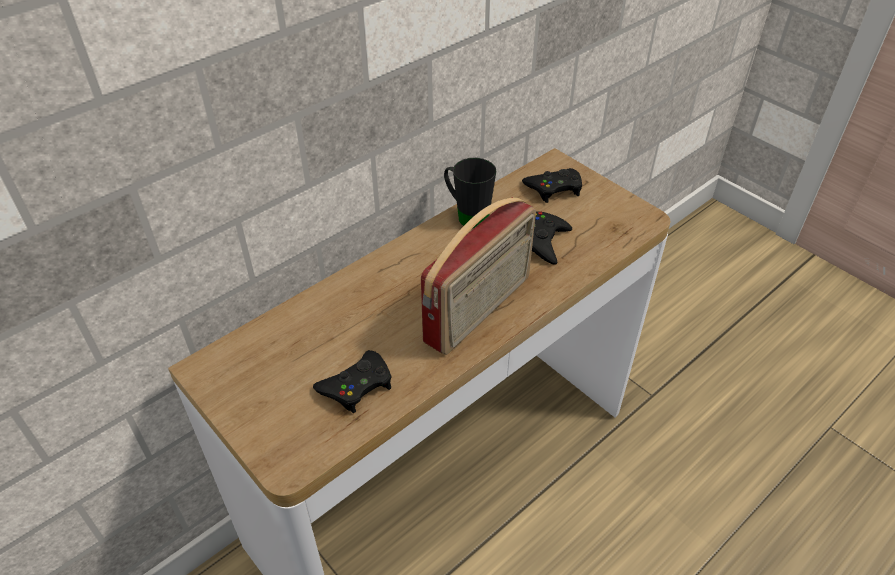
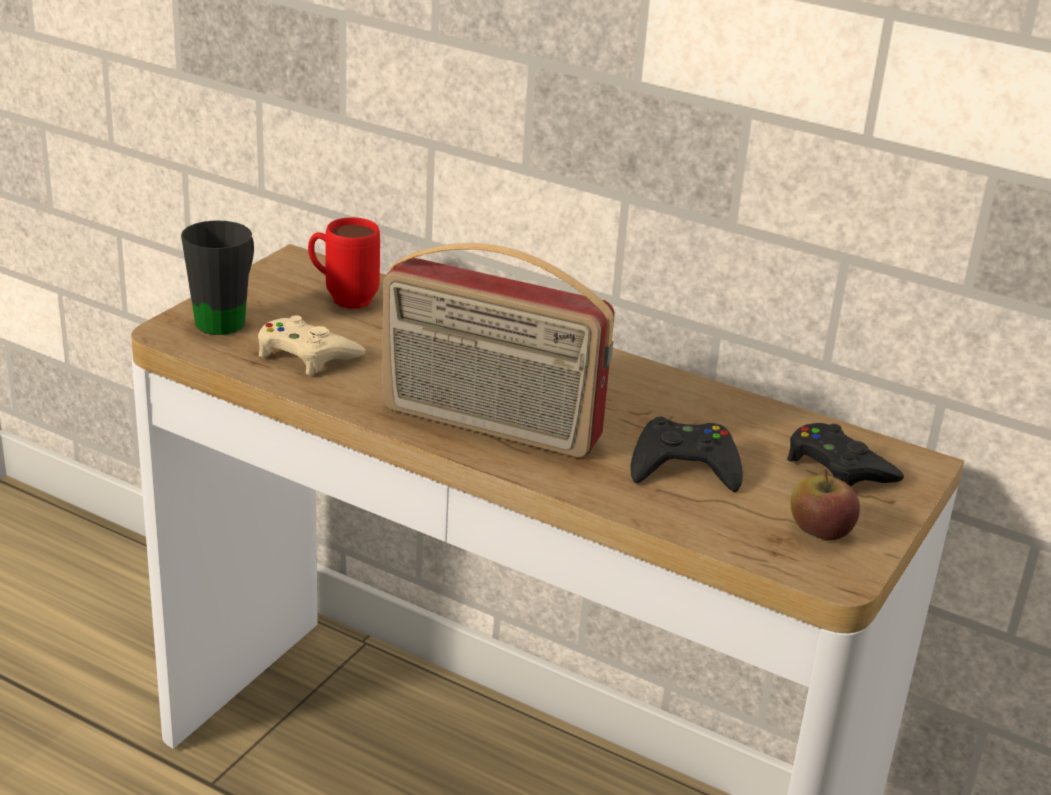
camera: 70 degrees right, 15 degrees down
(279, 351) = (342, 298): none -> red mug
(357, 386) = (306, 354): black game controller -> beige game controller
(466, 215) = (698, 393): black mug -> black mug (228, 317)
(609, 212) = (819, 531): none -> apple

